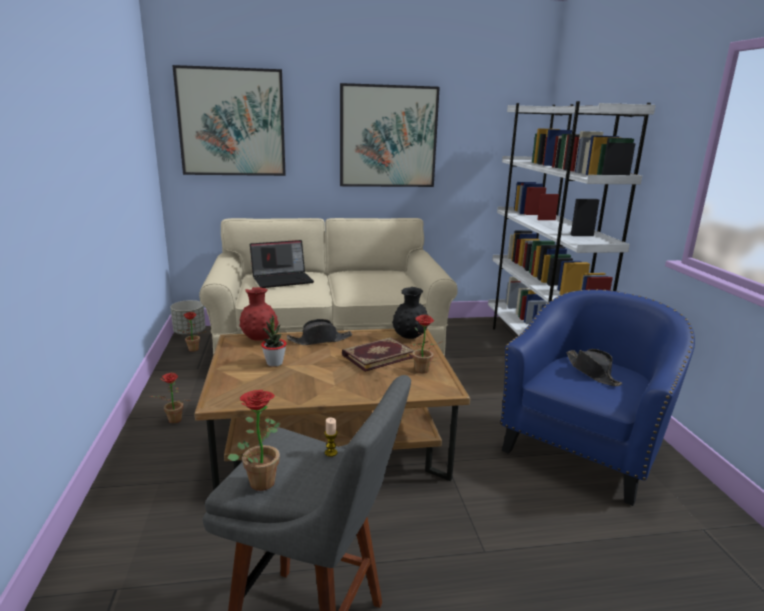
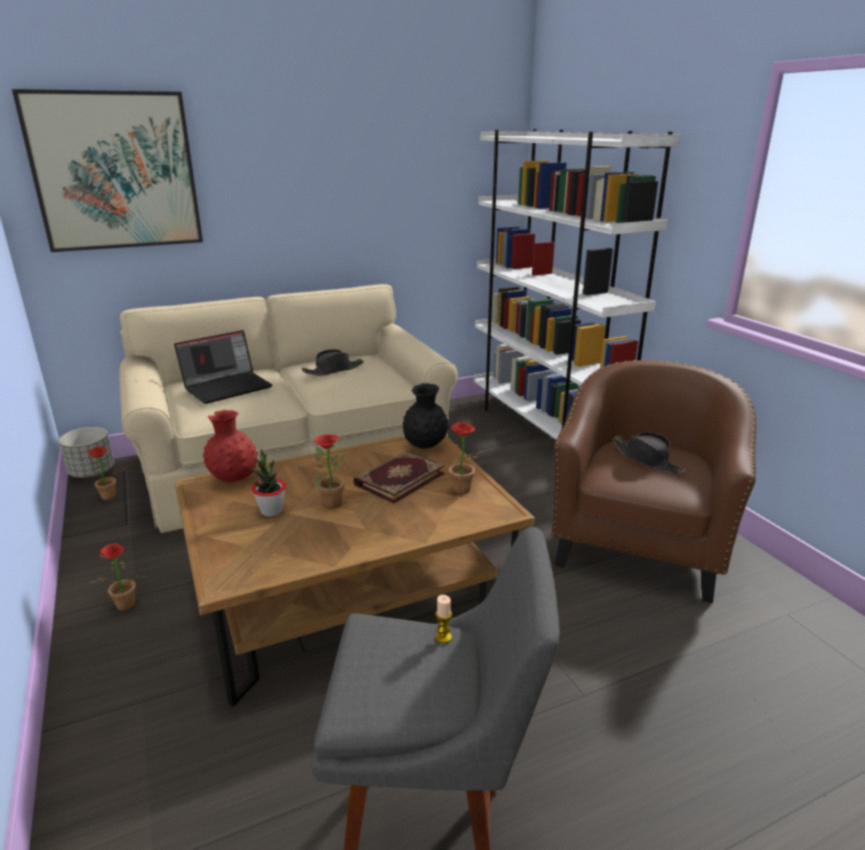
camera: 15 degrees left, 5 degrees up
(260, 479) = (377, 697): potted plant -> potted plant (329, 502)
(320, 340) = (315, 468): black hat -> black hat (333, 370)
(388, 137) = (335, 180): picture -> none
(584, 449) = (639, 545): blue armchair -> brown armchair

